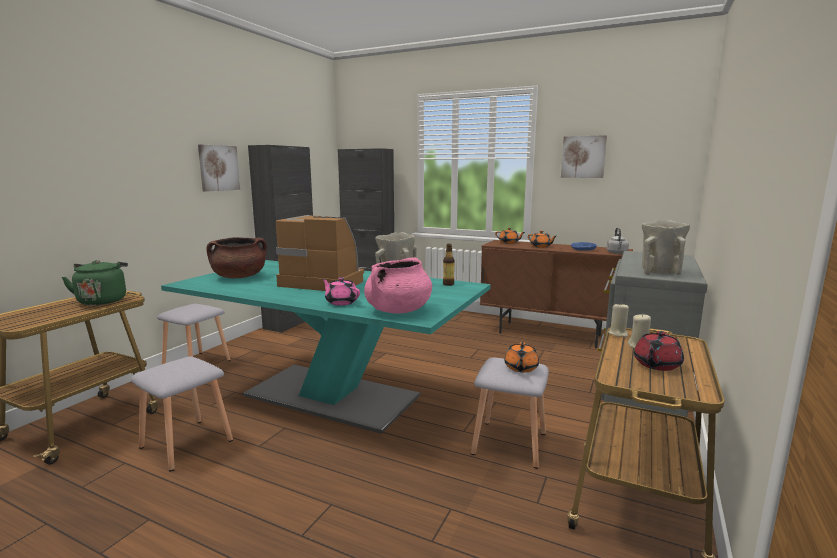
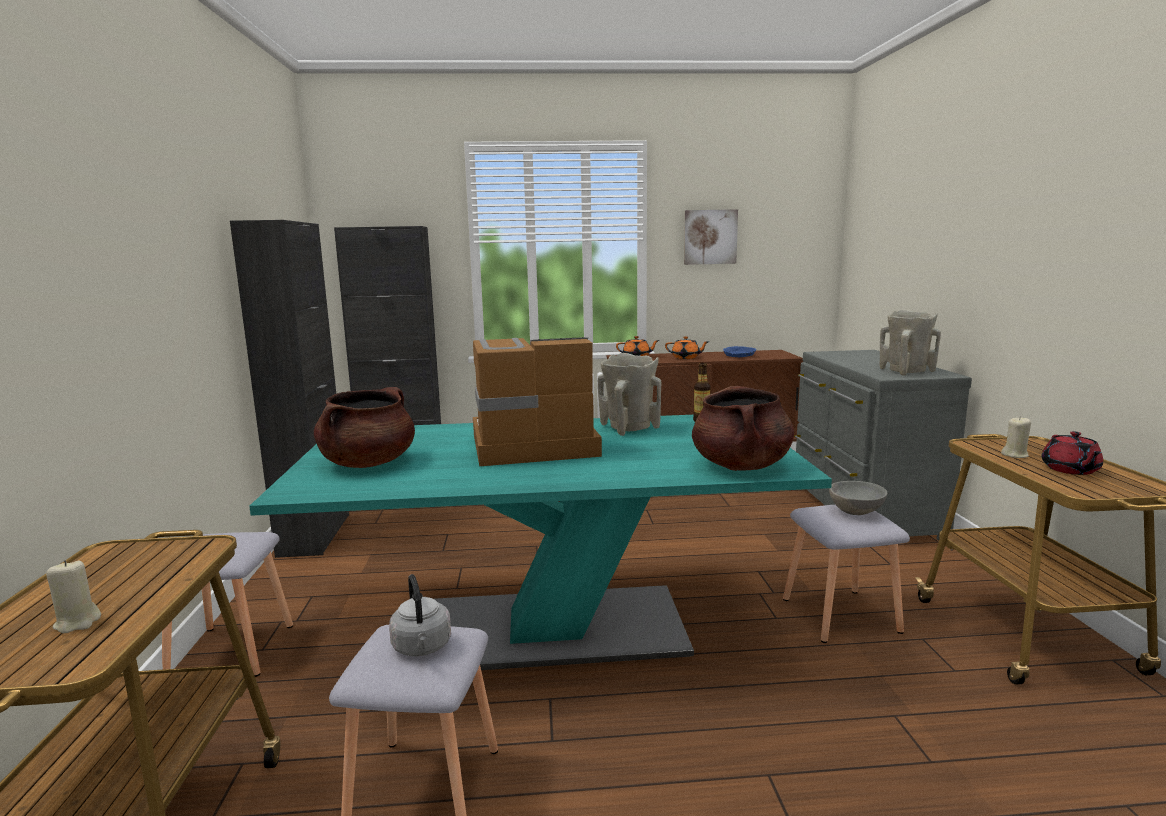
camera: 30 degrees left, 0 degrees up
(102, 300) = (153, 562): green kettle -> none
(218, 168) = (196, 265): picture -> none
(341, 302) = (640, 470): pink teapot -> none
(398, 310) = (741, 466): pink cooking pot -> brown cooking pot
(521, 368) = (856, 513): orange teapot -> grey bowl
(617, 253) = (782, 356): grey kettle -> grey kettle (422, 648)
(618, 333) = (973, 446): beige candle -> beige candle (78, 622)

